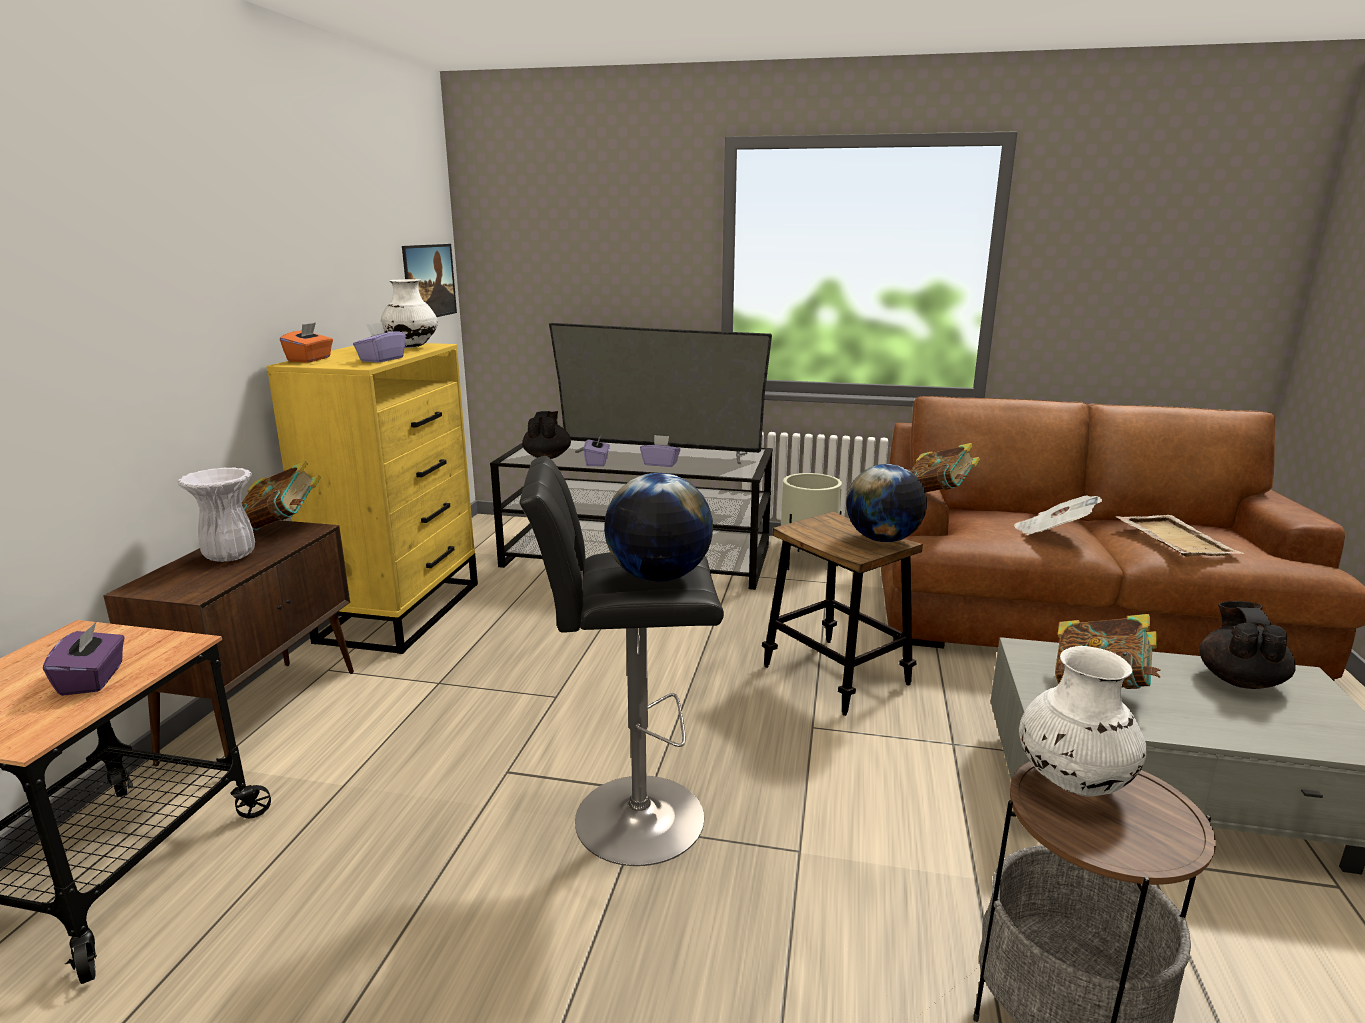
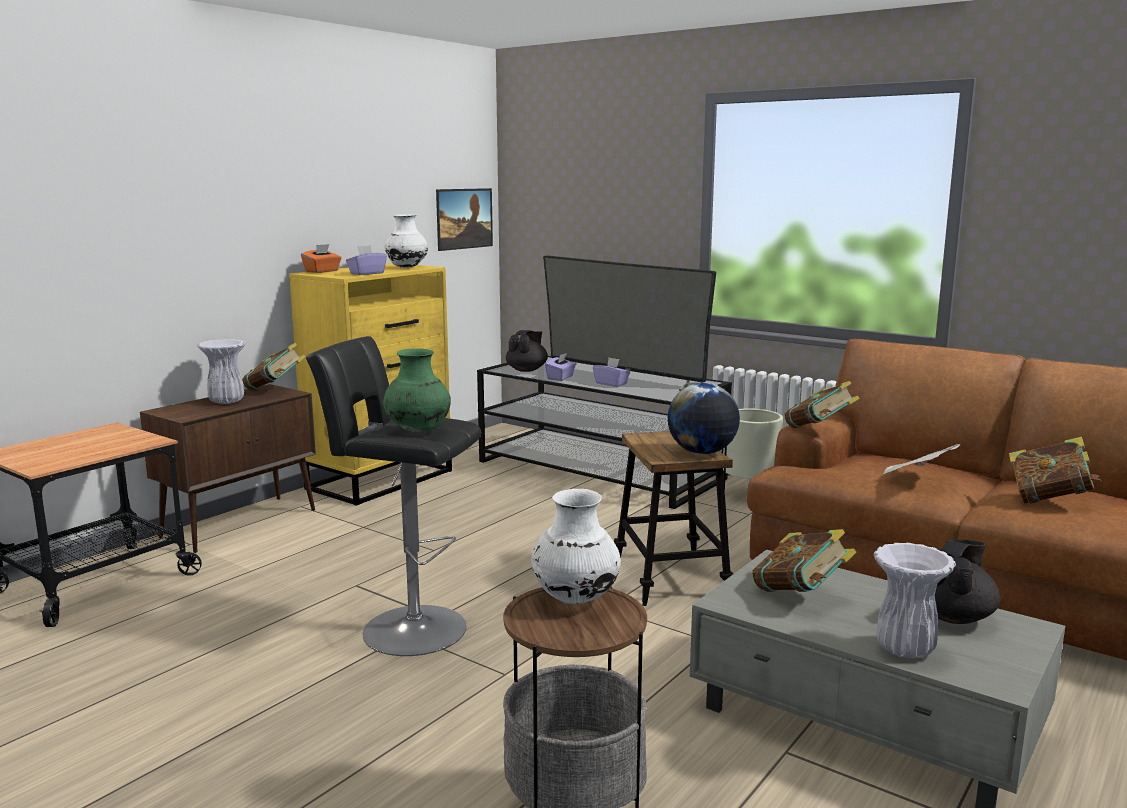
camera: 25 degrees right, 5 degrees down
(93, 679) = (94, 449): purple tissue box -> none
(658, 577) = (418, 430): globe -> green vase
(1174, 538) = (1049, 500): beige tray -> book
(1261, 730) = (906, 649): none -> white vase

